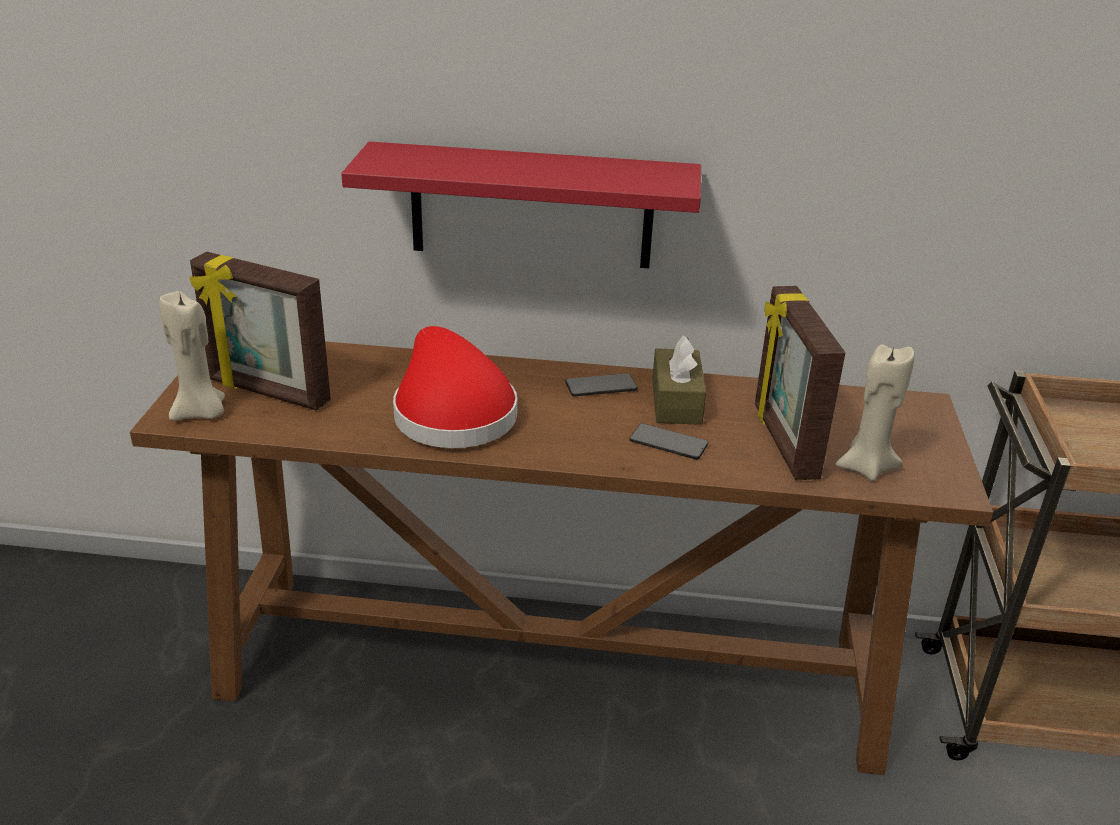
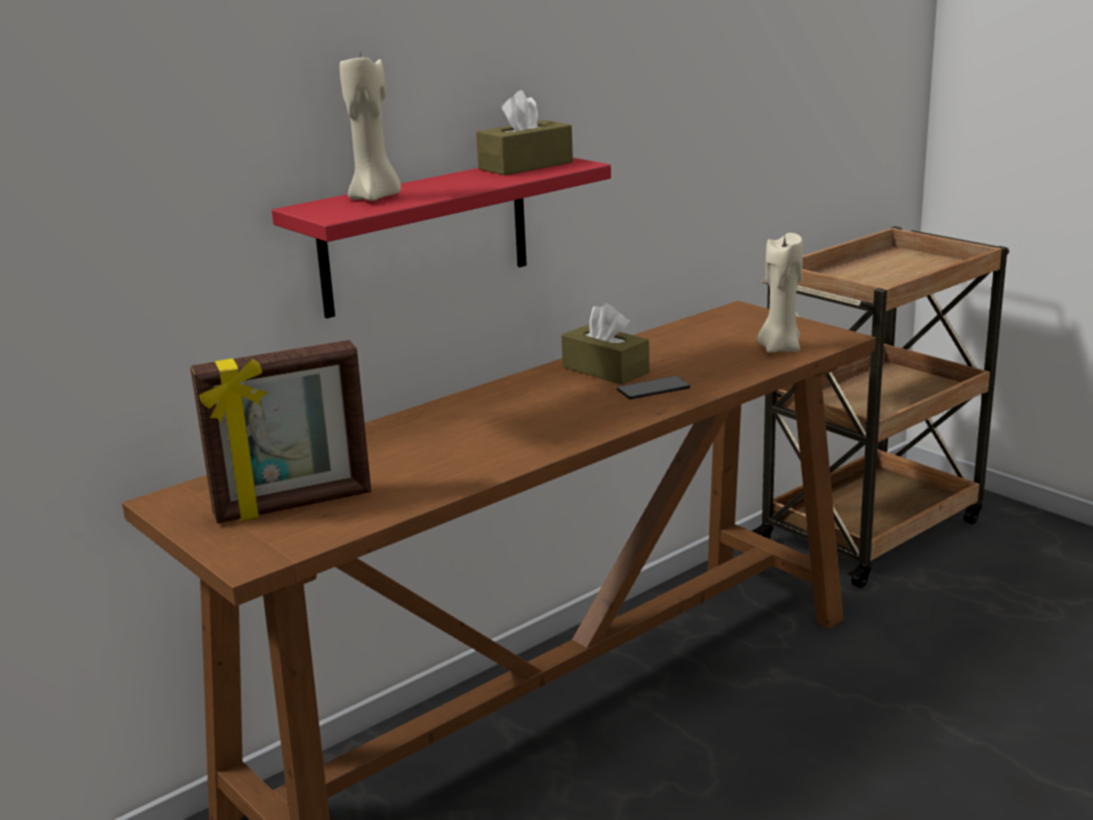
camera: 45 degrees left, 10 degrees down
(201, 413) = (270, 544): beige candle -> beige candle (375, 198)
(451, 412) = (474, 444): red hat -> none
(601, 386) = (539, 385): phone -> none
(634, 170) = (525, 165): none -> brown tissue box
(783, 442) = (712, 358): picture frame -> none

